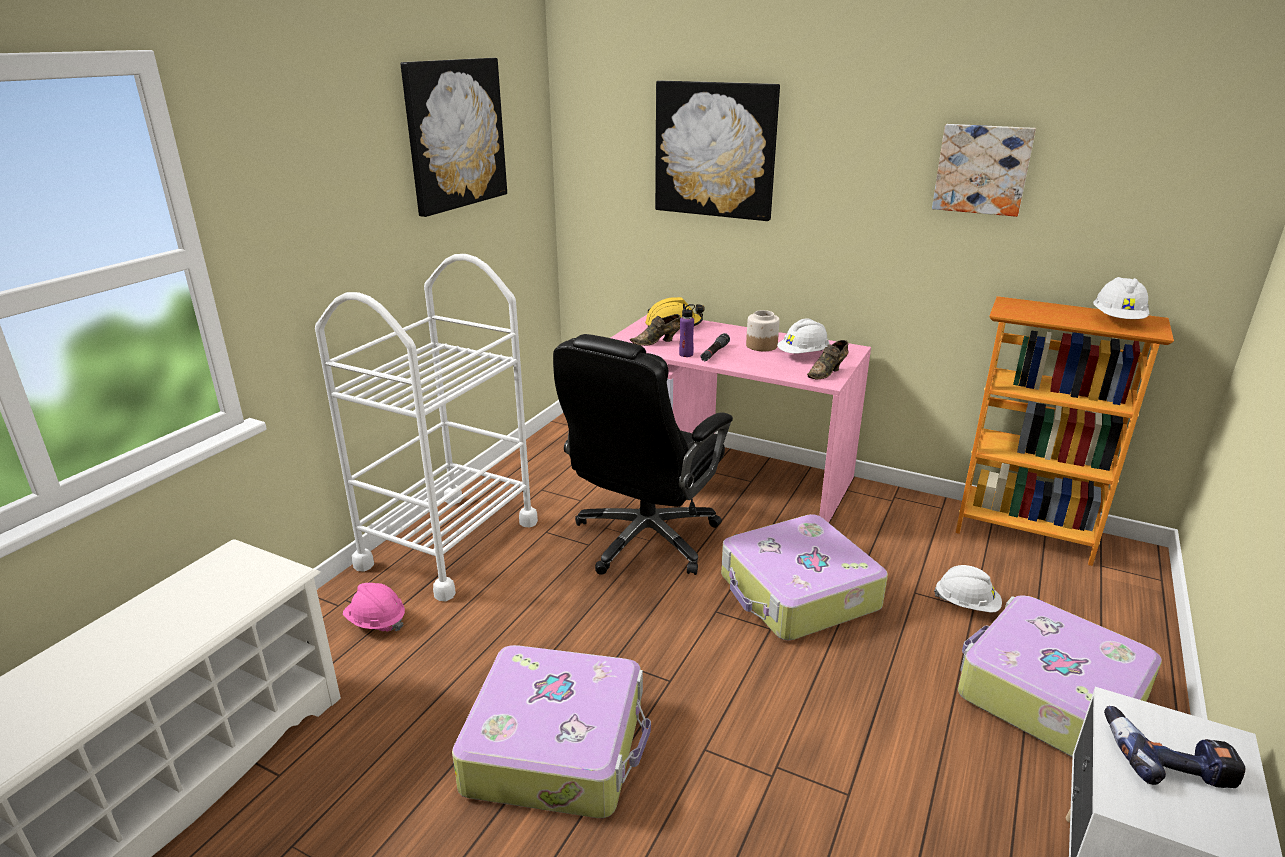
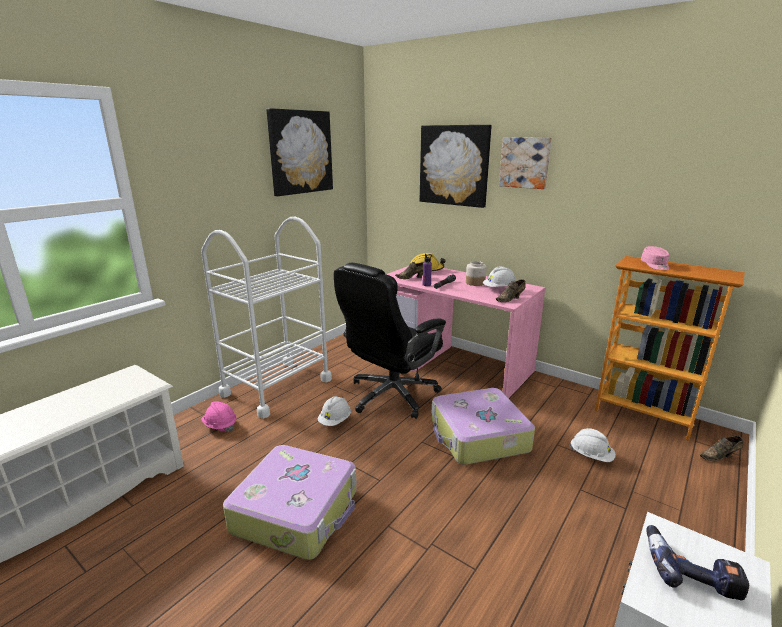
camera: 10 degrees right, 5 degrees down
(982, 169) = (615, 173): picture -> picture (525, 162)
(1045, 313) = (655, 265): none -> pink cap
(1048, 695) = (637, 522): suitcase -> none
(1117, 320) = (706, 271): white hard hat -> white hard hat (335, 421)
(1137, 585) = (720, 456): none -> brown shoe

